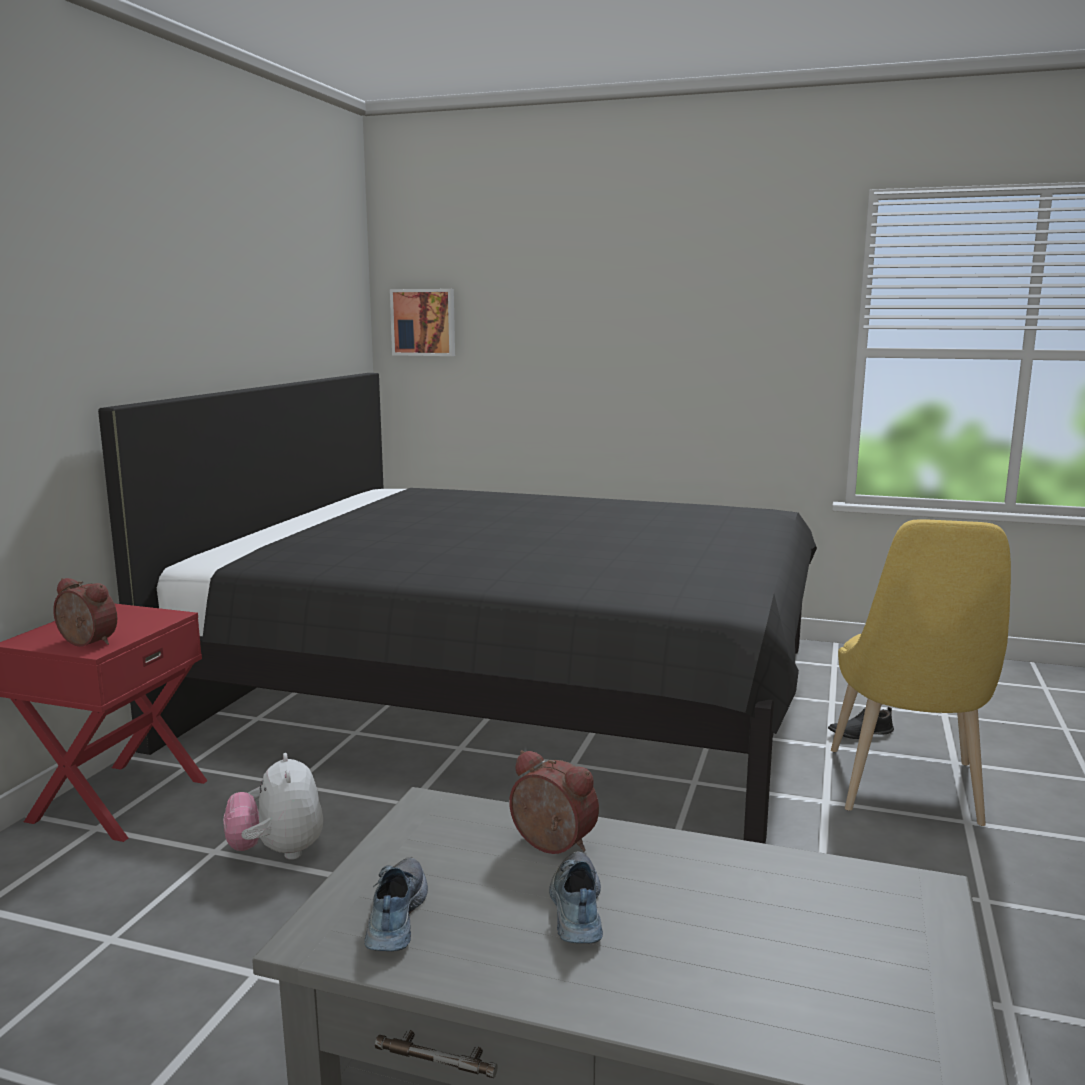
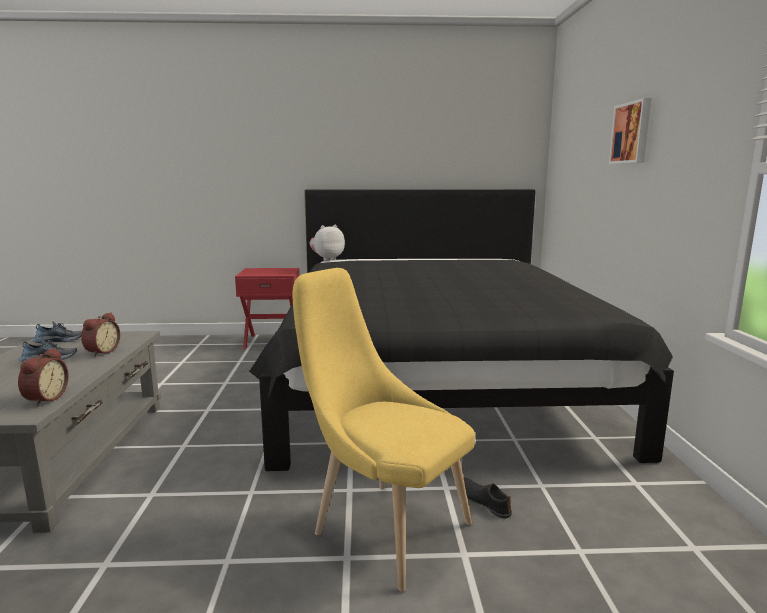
camera: 70 degrees right, 0 degrees up
(85, 643) = (250, 273): alarm clock -> alarm clock (44, 399)
(278, 852) = (241, 369): plush toy -> plush toy (327, 259)
(424, 322) = (559, 156): picture -> picture (632, 133)
(907, 792) = (383, 526): yellow chair -> yellow chair turned 45 degrees clockwise

